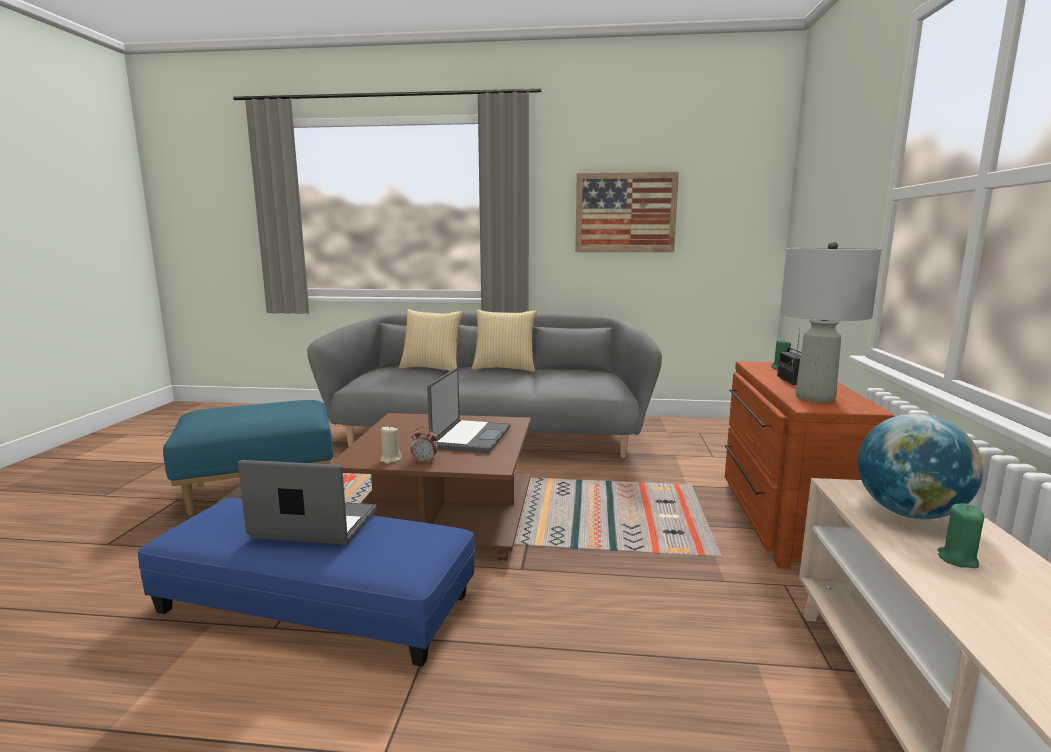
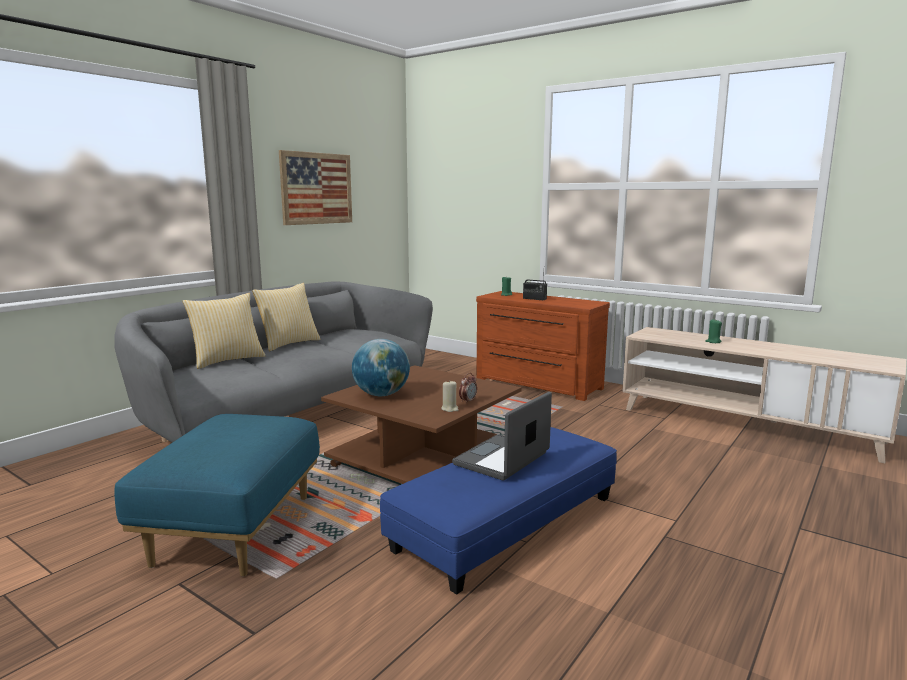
camera: 60 degrees left, 0 degrees up
(470, 437) = (435, 384): laptop -> none
(815, 398) = (572, 303): grey table lamp -> none
(909, 513) = (673, 336): globe -> globe (381, 395)

